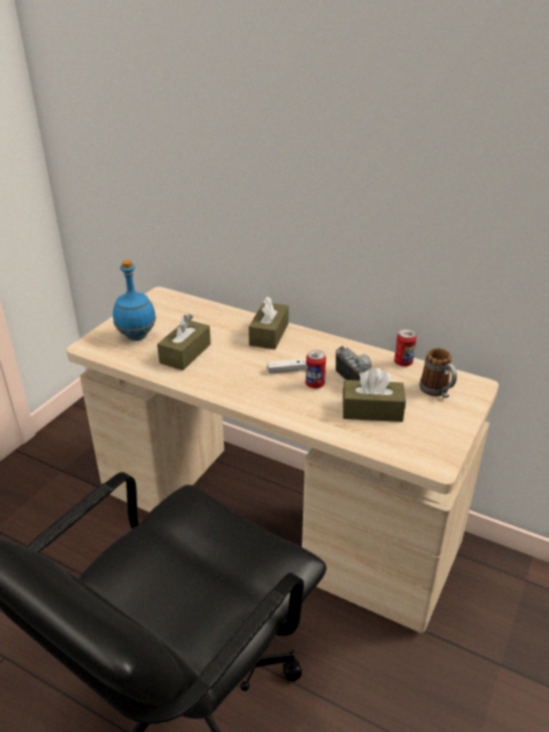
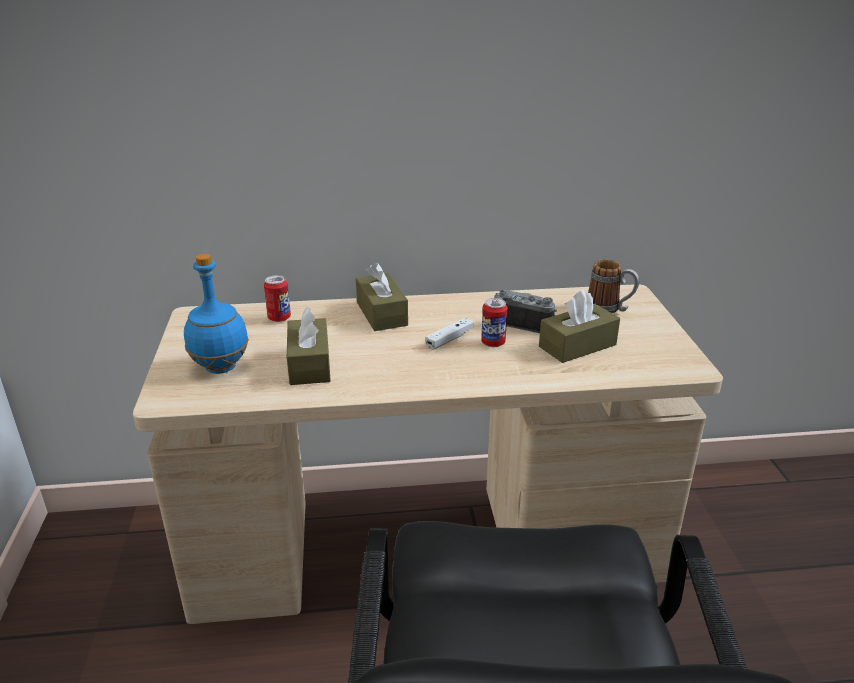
camera: 35 degrees left, 5 degrees down
(403, 363) = (547, 296): can -> can (279, 318)

